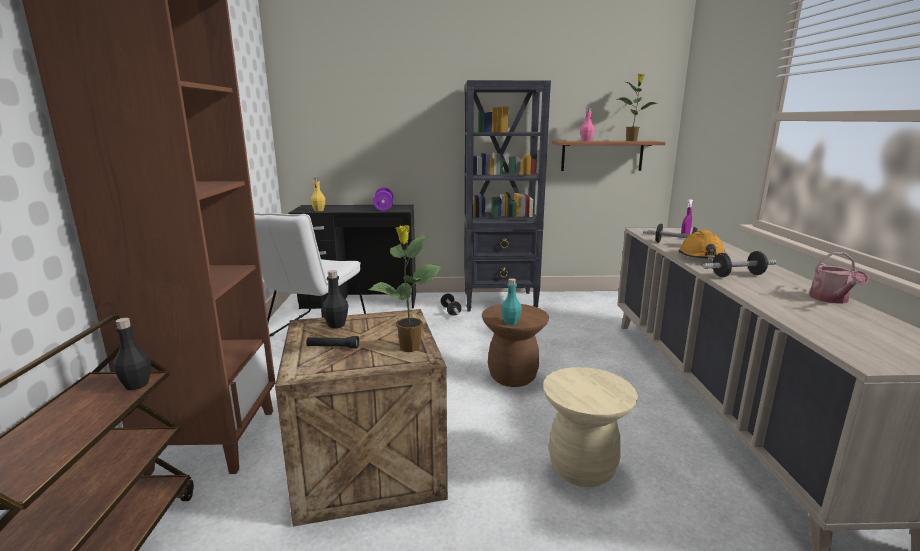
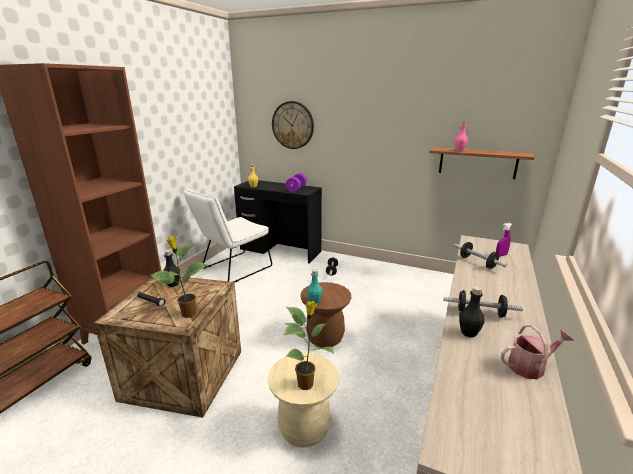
camera: 25 degrees right, 5 degrees up
(136, 385) = (49, 301): black bottle -> black bottle (468, 333)
(366, 122) = (293, 125): none -> wall clock
(500, 301) = (375, 270): black bookcase -> none
(632, 141) = (504, 153): potted plant -> potted plant (306, 384)
(702, 257) = (479, 284): orange hard hat -> none
(831, 299) = (530, 366): watering can -> watering can turned 135 degrees counterclockwise

